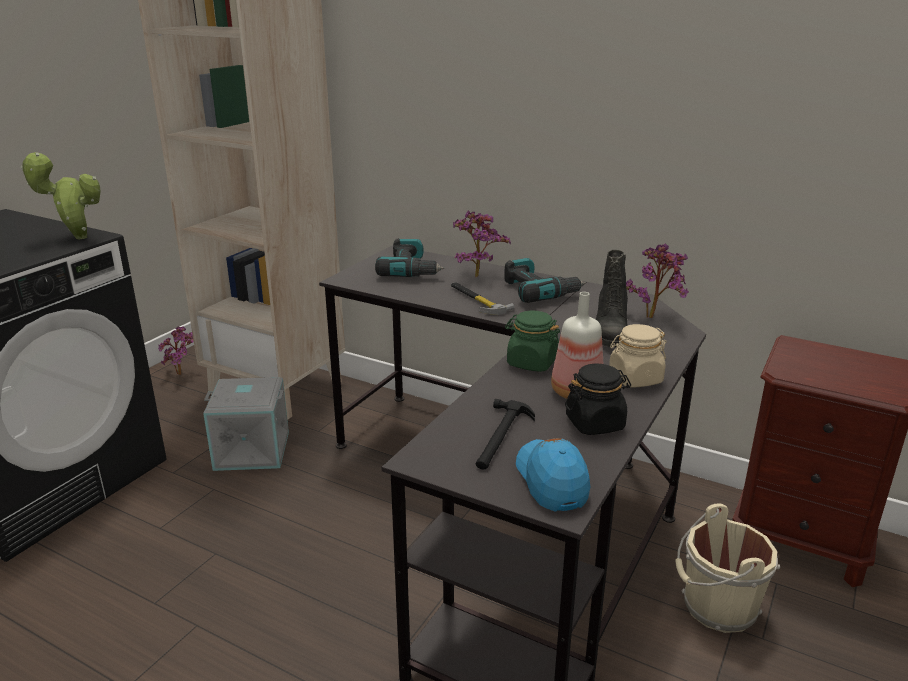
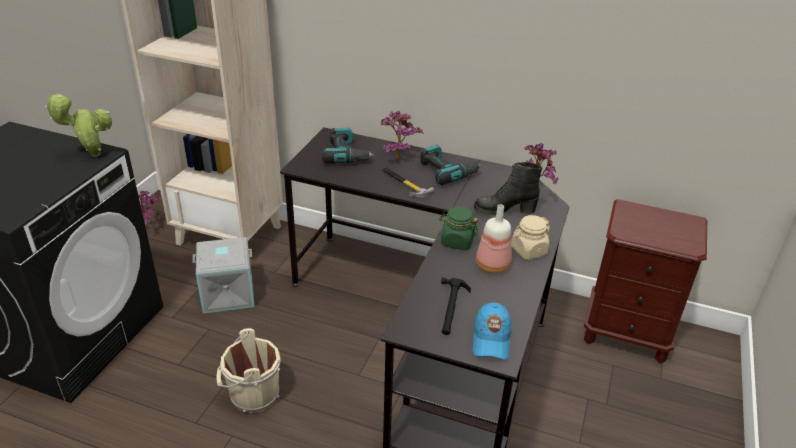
camera: 10 degrees left, 10 degrees up
(551, 481) = (491, 339): blue cap -> blue cap turned 150 degrees counterclockwise
(595, 423) = (509, 291): black jar -> none
(609, 333) = (504, 210): black boot -> black boot turned 90 degrees clockwise
(716, 607) = (576, 386): beige bucket -> beige bucket (252, 395)

